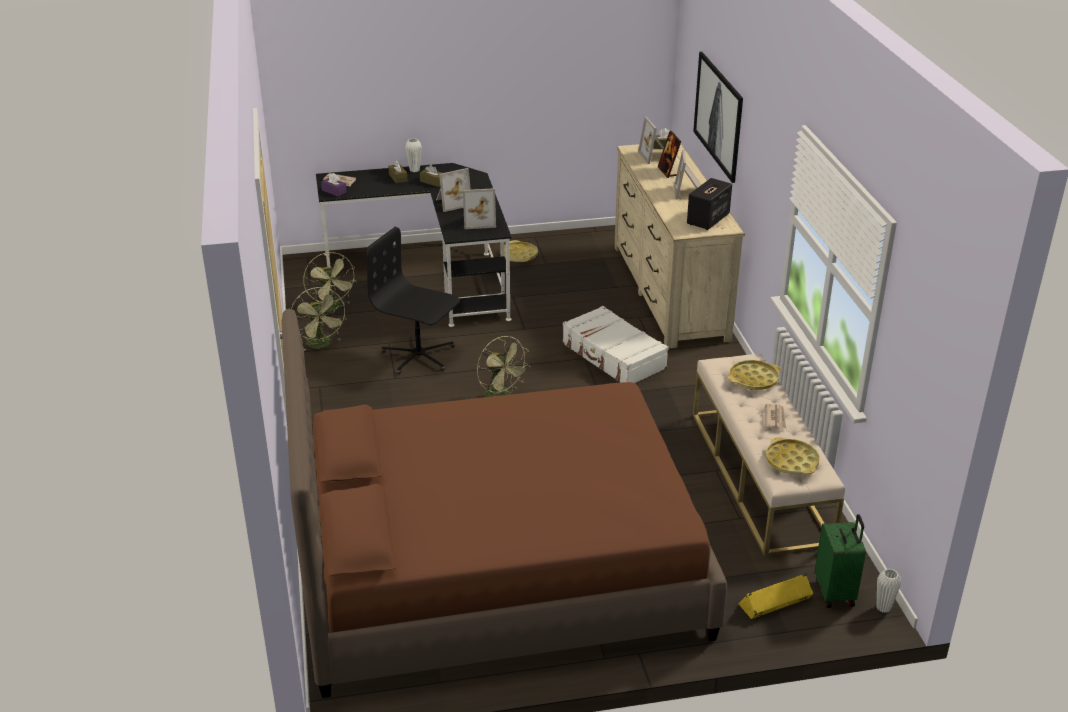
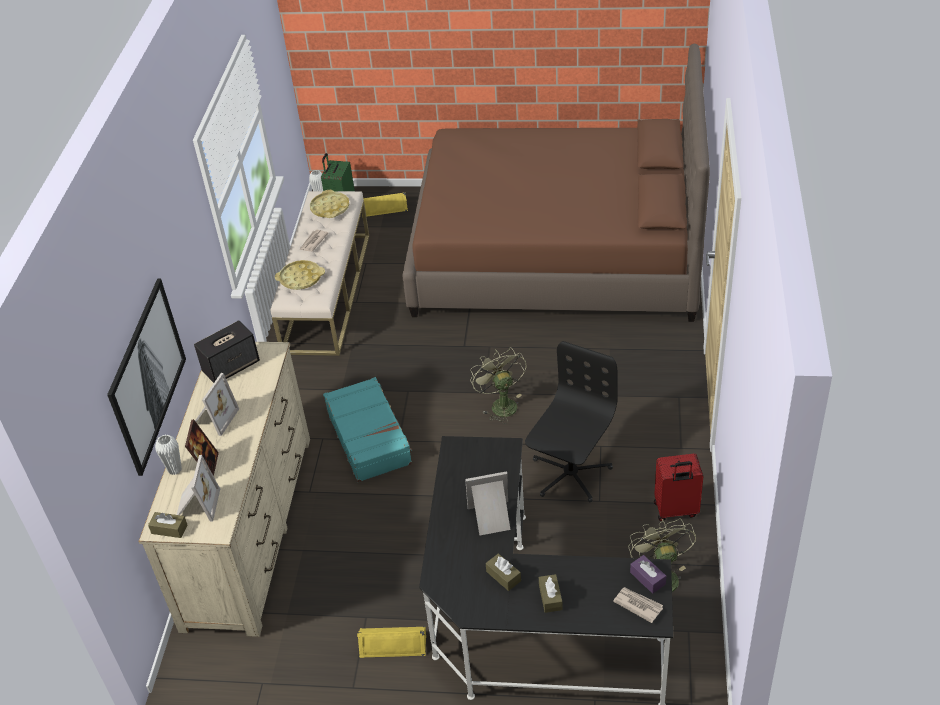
camera: 160 degrees left, 10 degrees up
(322, 345) = (676, 510): green fan -> red suitcase
(414, 170) = (521, 615): white vase -> white vase (174, 469)
(418, 356) = (570, 473): black office chair -> black office chair turned 105 degrees counterclockwise
(479, 221) = (469, 471): picture frame -> none
(519, 255) = (393, 643): yellow tray -> yellow speaker
(613, 357) = (369, 437): white suitcase -> turquoise suitcase

